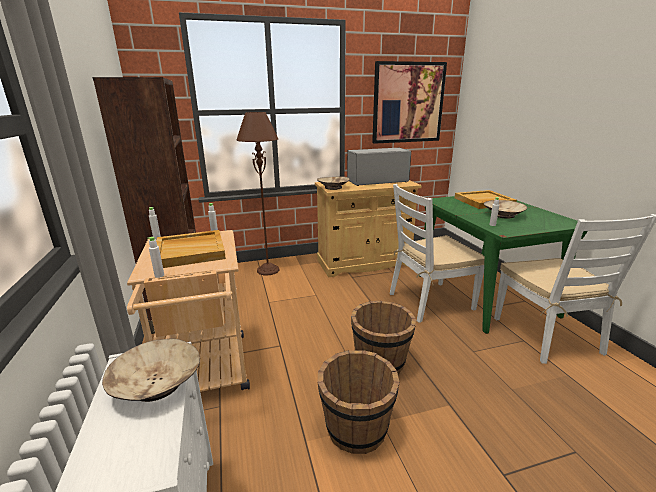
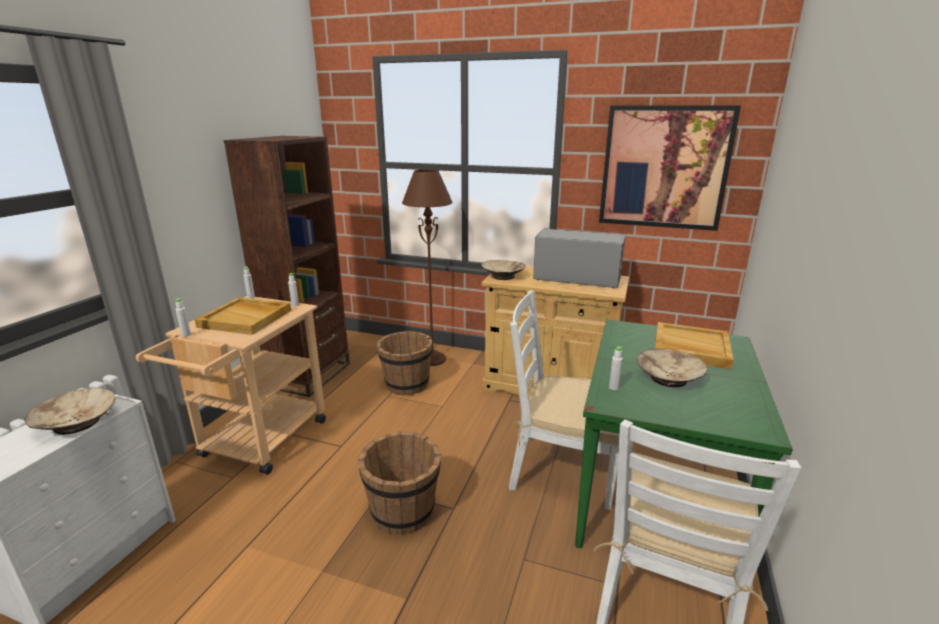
camera: 35 degrees right, 0 degrees up
(356, 429) = (294, 563): brown bucket -> brown bucket (407, 385)

